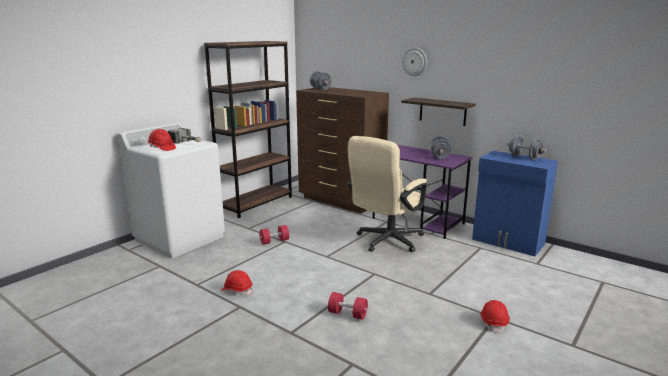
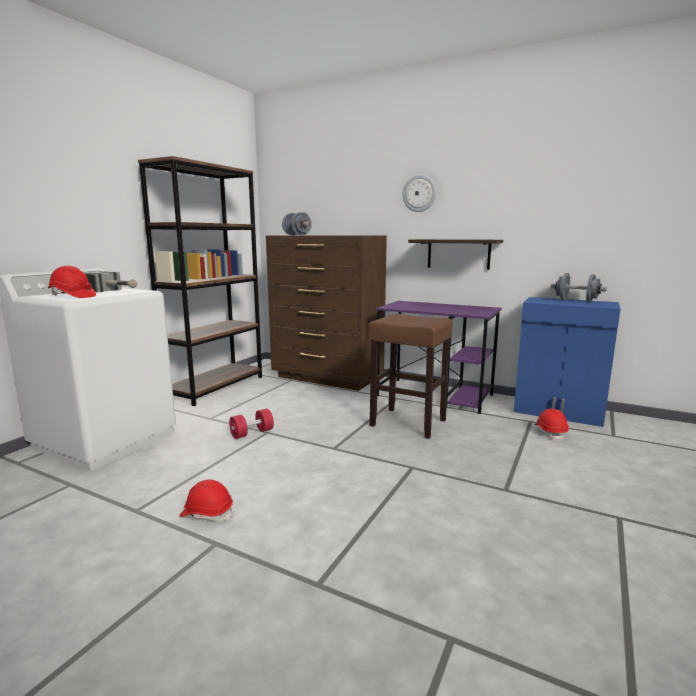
camera: 10 degrees left, 5 degrees down
(347, 314) = (401, 537): red dumbbell -> none
(386, 242) = (407, 422): beige office chair -> brown stool
(439, 156) = (462, 308): grey dumbbell -> none
(493, 322) = (623, 526): red hard hat -> red hard hat (550, 432)

